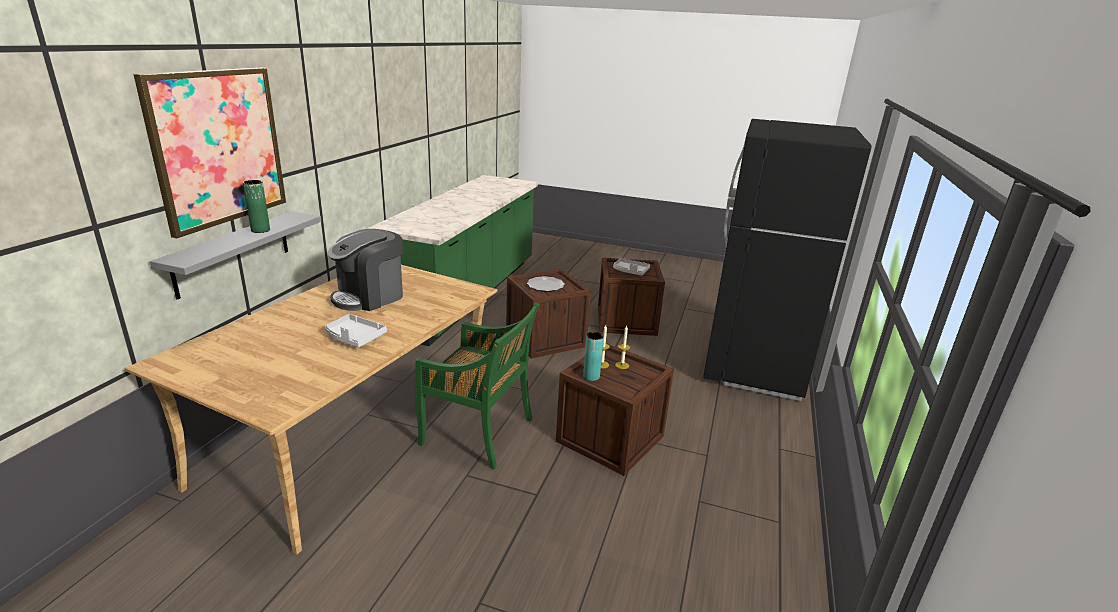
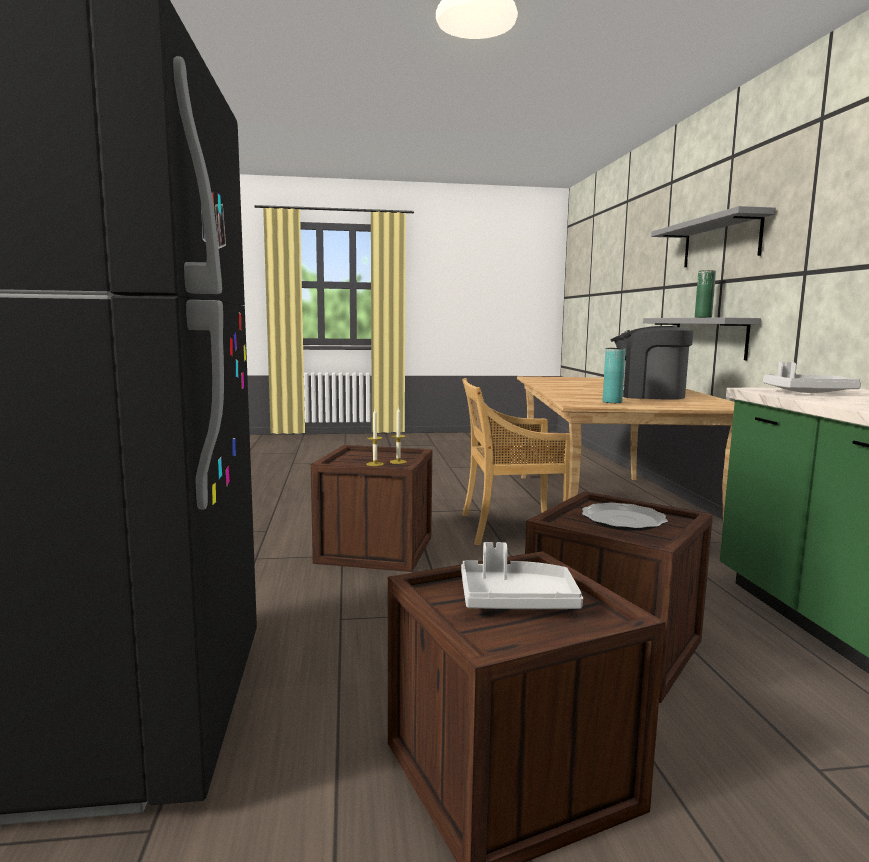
camera: 155 degrees right, 15 degrees down
(218, 147) = (721, 241): picture -> grey shelf
(354, 337) = (577, 386): grey tray -> grey tray (807, 392)
(370, 297) = (647, 395): coffee machine -> coffee machine turned 90 degrees counterclockwise
(479, 432) = (510, 528): green chair -> beige chair
(591, 376) = (400, 455): turquoise vase -> turquoise vase (612, 402)

